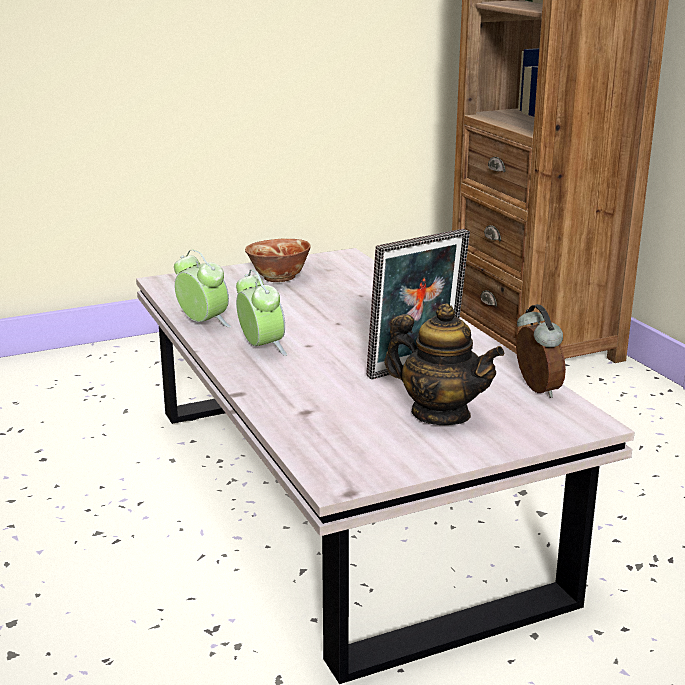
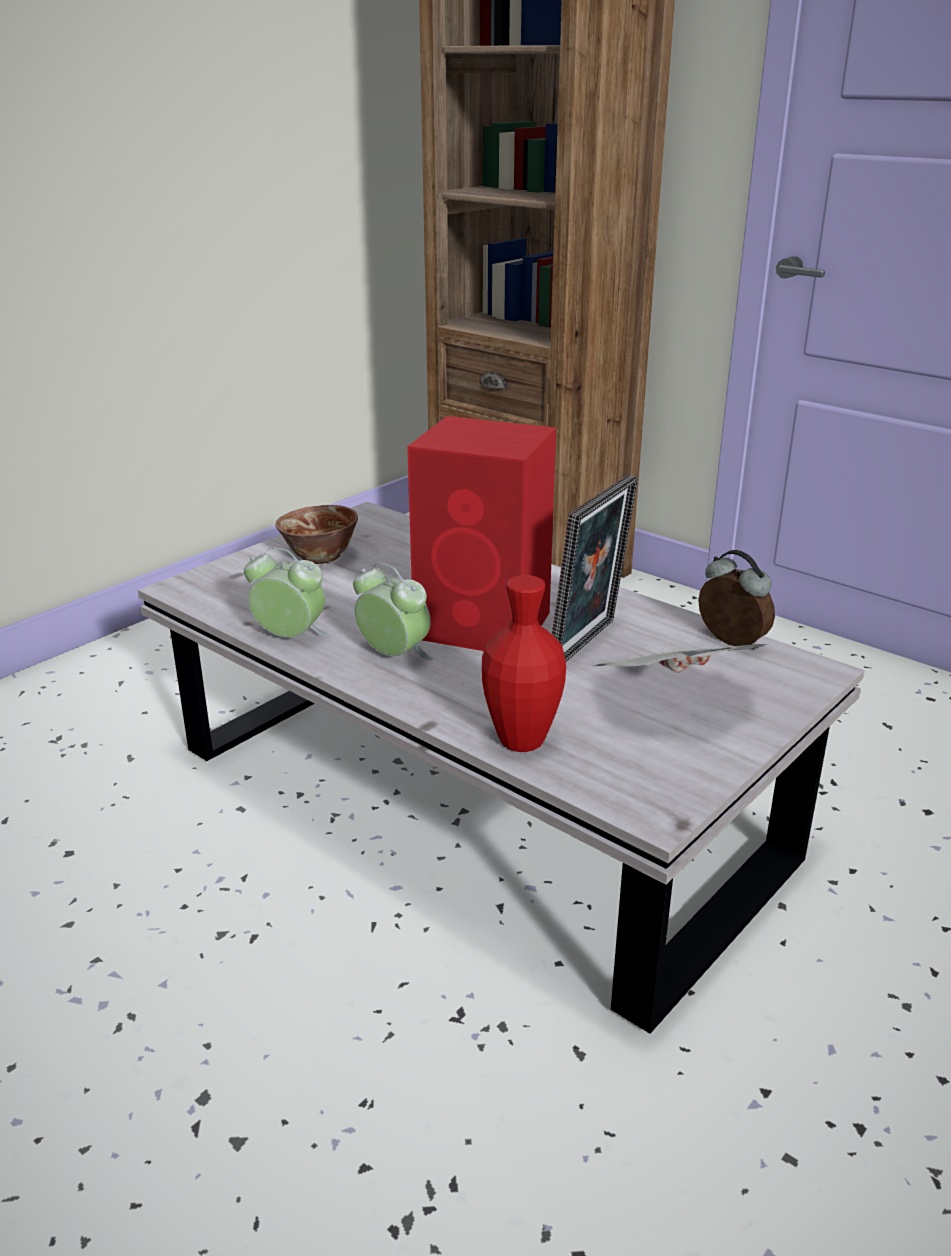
camera: 25 degrees left, 5 degrees up
(291, 417) = (521, 741): none -> red vase
(350, 342) = (486, 626): none -> red speaker
(440, 414) = (671, 696): teapot -> newspaper

